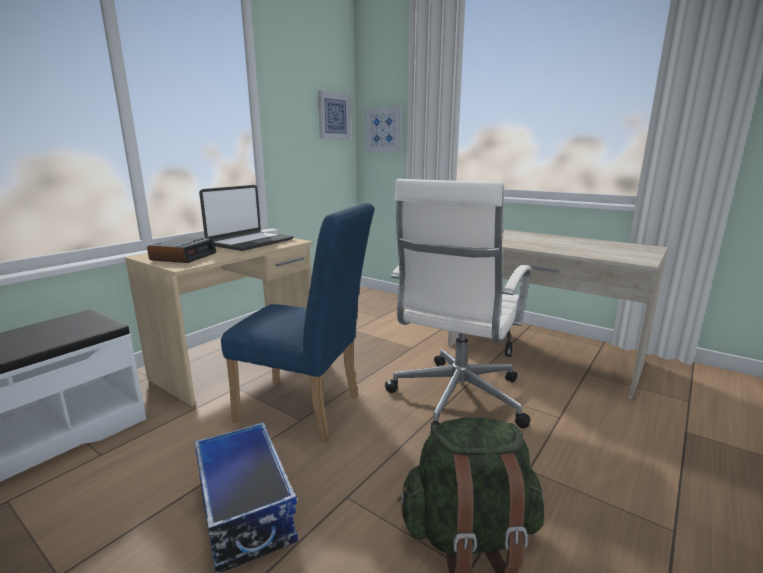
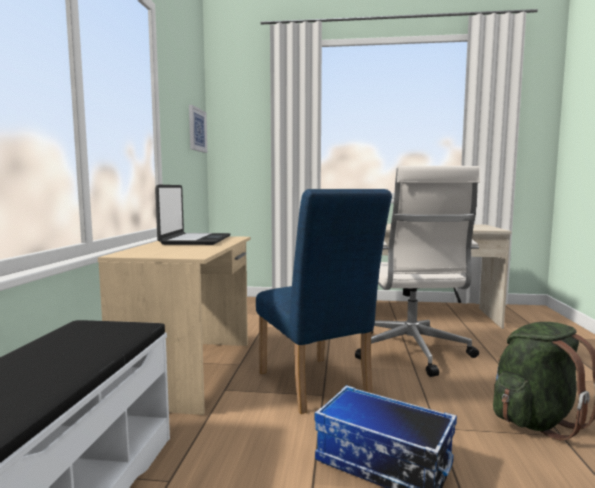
camera: 30 degrees left, 10 degrees down
(183, 256) = (168, 251): alarm clock -> none
(307, 409) = (316, 387): blue chair -> blue chair turned 75 degrees clockwise
(384, 129) = (240, 145): picture -> none

